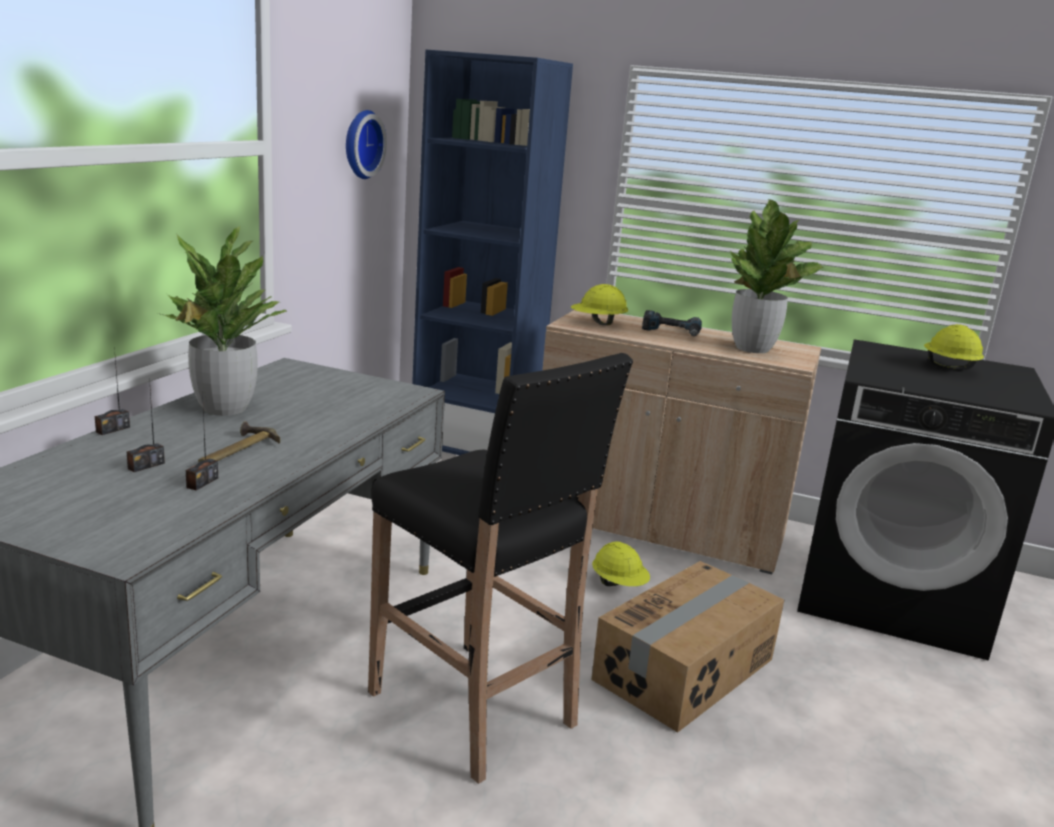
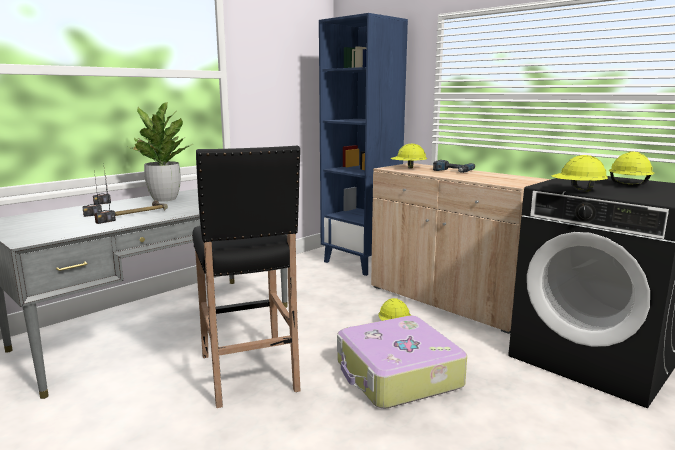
camera: 25 degrees right, 5 degrees down
(360, 144) = (294, 77): wall clock -> none
(686, 670) = (397, 375): cardboard box -> suitcase
(753, 348) = (496, 178): potted plant -> none
(915, 386) = (577, 190): none -> yellow hard hat

